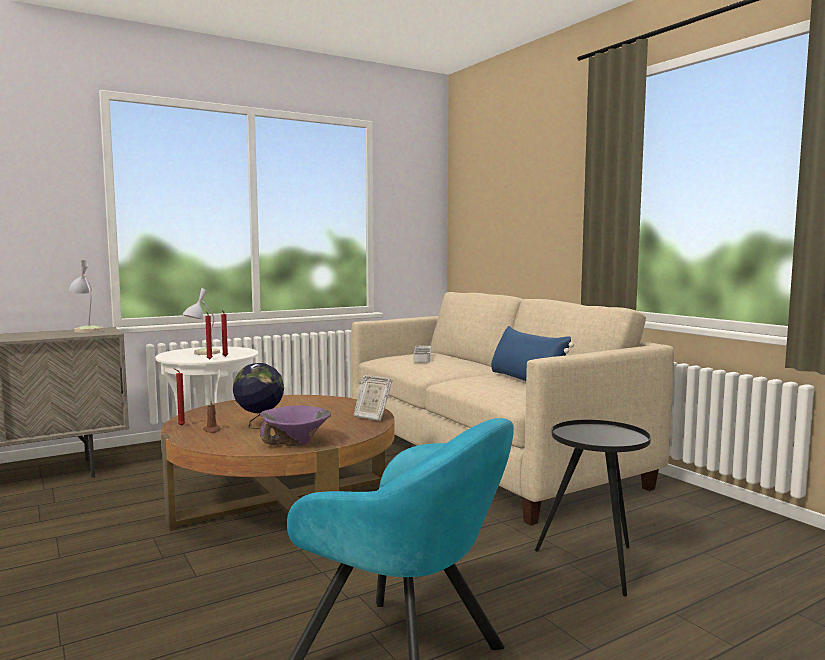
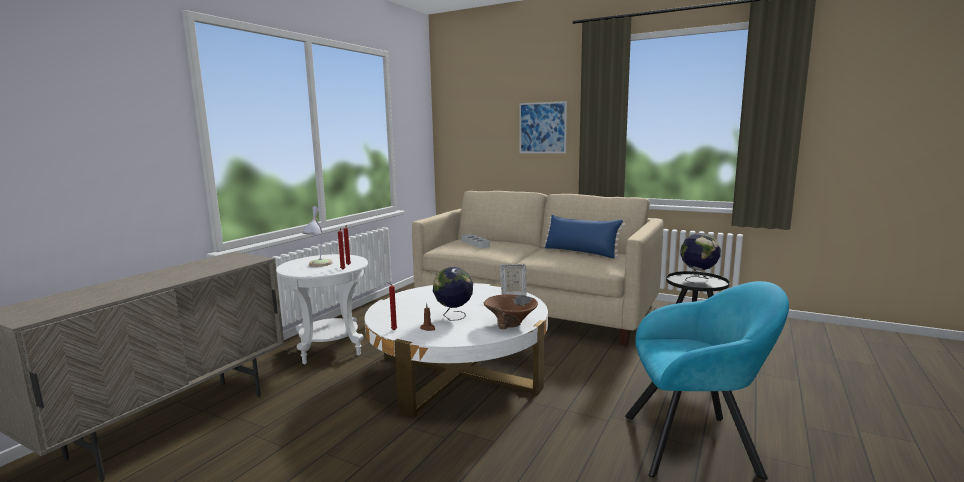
camera: 30 degrees left, 5 degrees up
(86, 330) = (220, 259): table lamp -> none
(283, 502) = (458, 372): brown coffee table -> white coffee table
(295, 443) = (511, 324): purple bowl -> brown bowl
(551, 209) = (542, 128): none -> picture
(610, 434) = (698, 279): none -> globe

